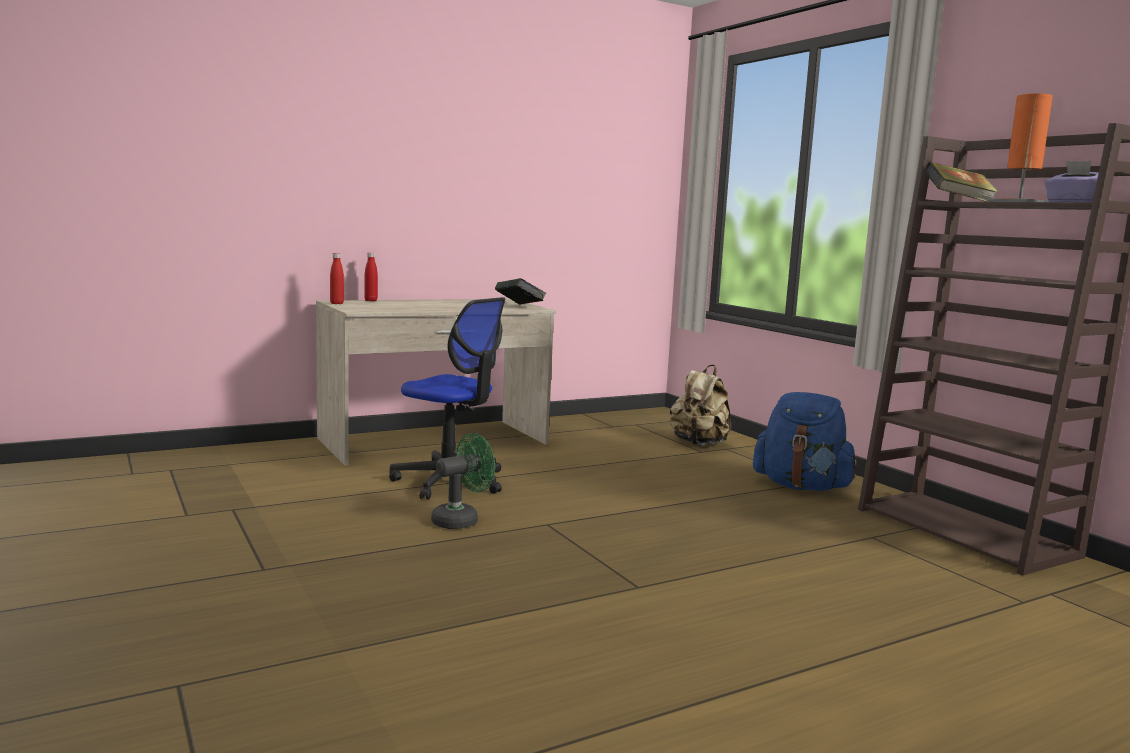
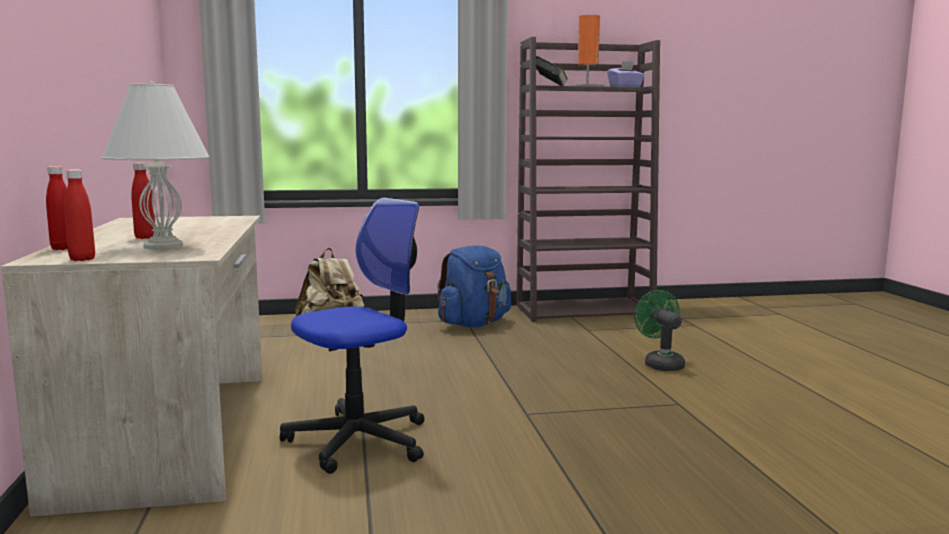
camera: 70 degrees left, 0 degrees up
(388, 307) = (163, 246): none -> white table lamp
(420, 304) = (145, 237): none -> red bottle
(461, 520) = (499, 448): green fan -> green fan (660, 364)
(519, 307) = (223, 219): book -> none

